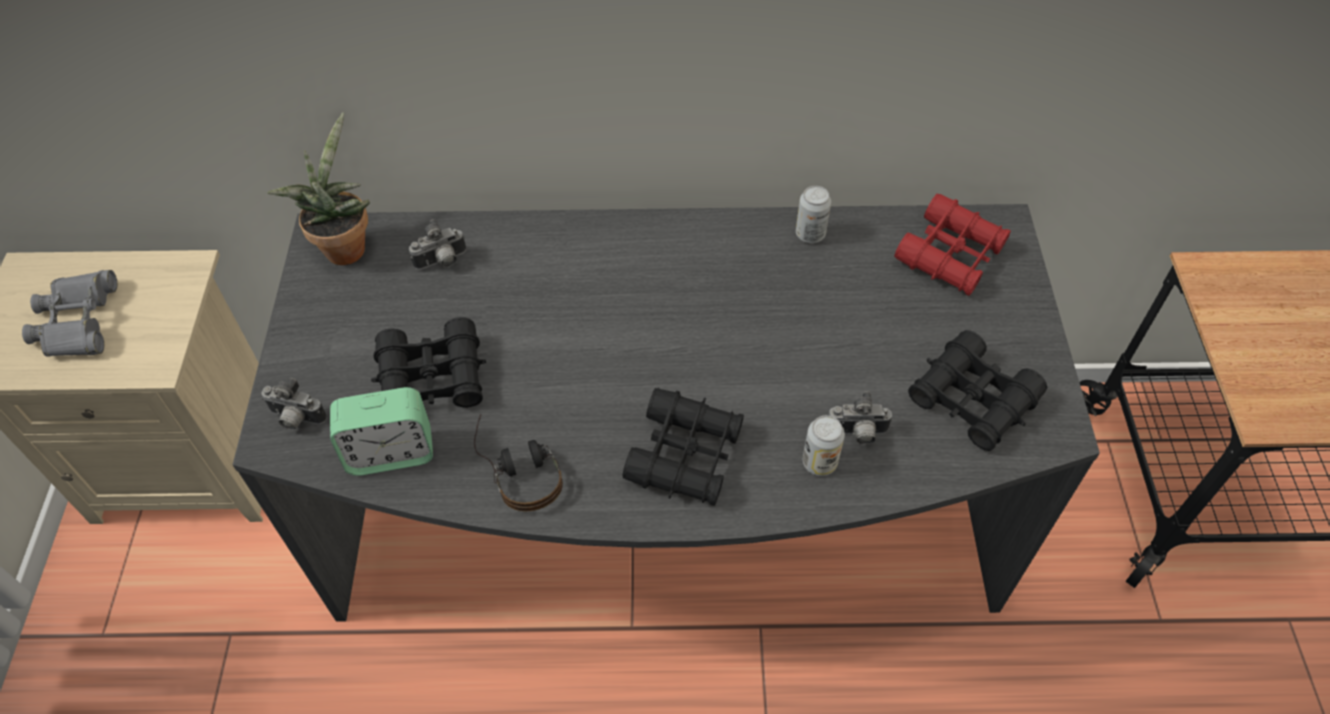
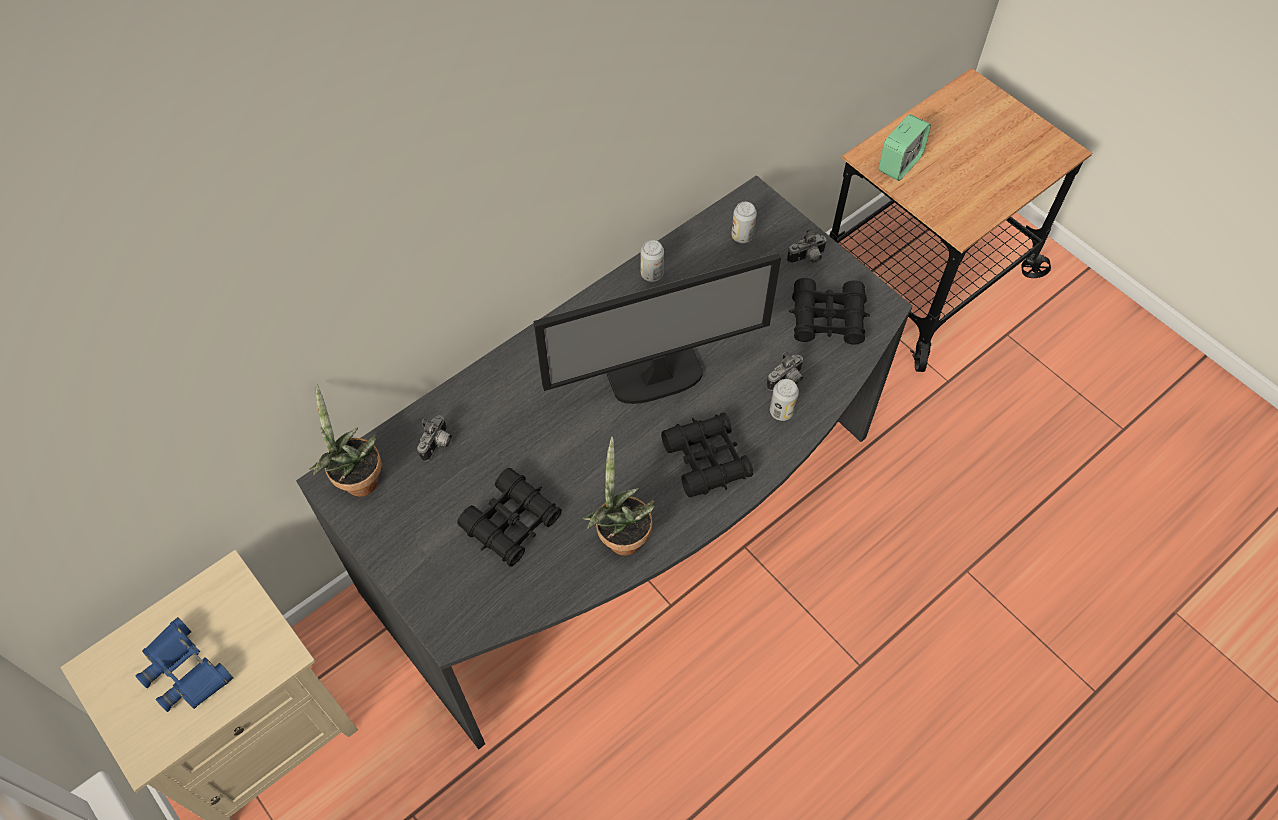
camera: 40 degrees left, 5 degrees up
(78, 321) = (185, 670): grey binoculars -> blue binoculars
(295, 419) = (451, 610): camera -> camera (807, 259)
(391, 453) = (534, 584): alarm clock -> alarm clock (899, 164)
(519, 468) = (621, 536): headphones -> potted plant
(713, 338) = (657, 379): none -> monitor
(950, 254) = (742, 236): red binoculars -> can

